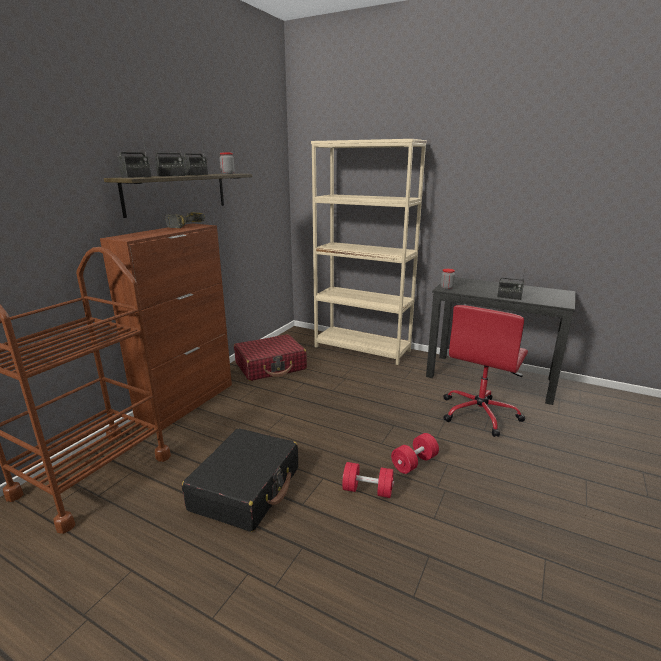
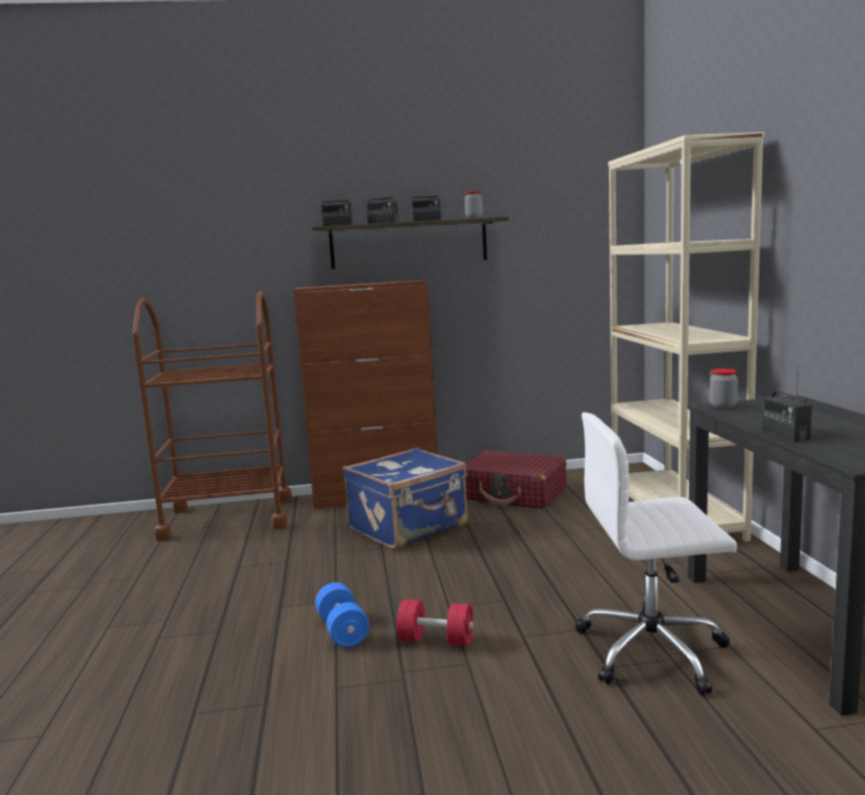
camera: 55 degrees right, 10 degrees down
(183, 225) = (400, 280): power drill -> none
(246, 488) = (275, 574): black suitcase -> none
(259, 412) = (409, 527): none -> blue suitcase
(367, 490) = (342, 631): red dumbbell -> blue dumbbell
(480, 414) = (654, 651): red office chair -> white office chair

